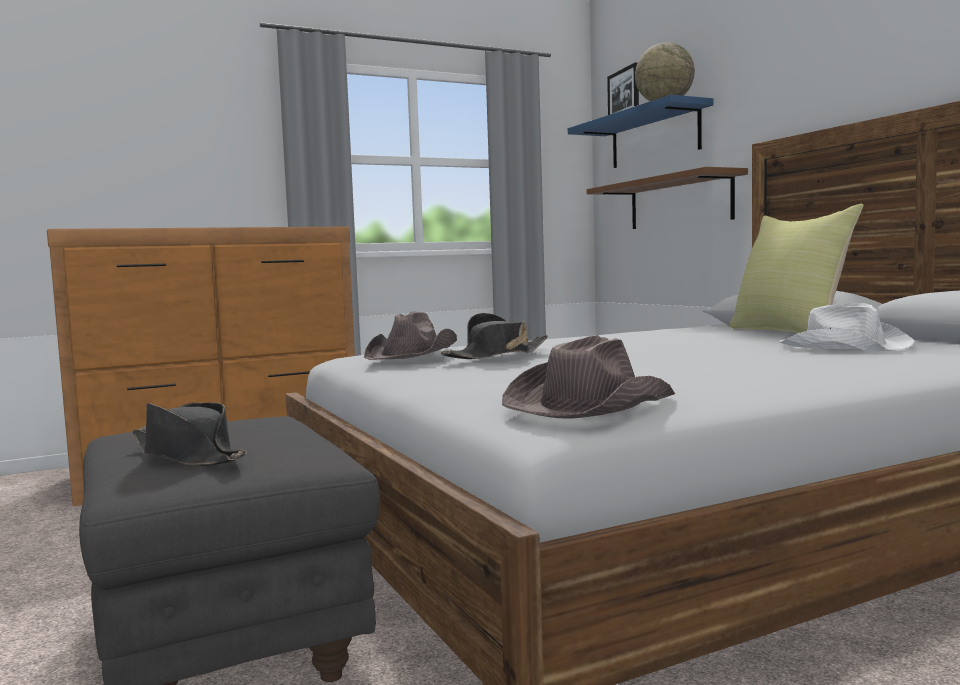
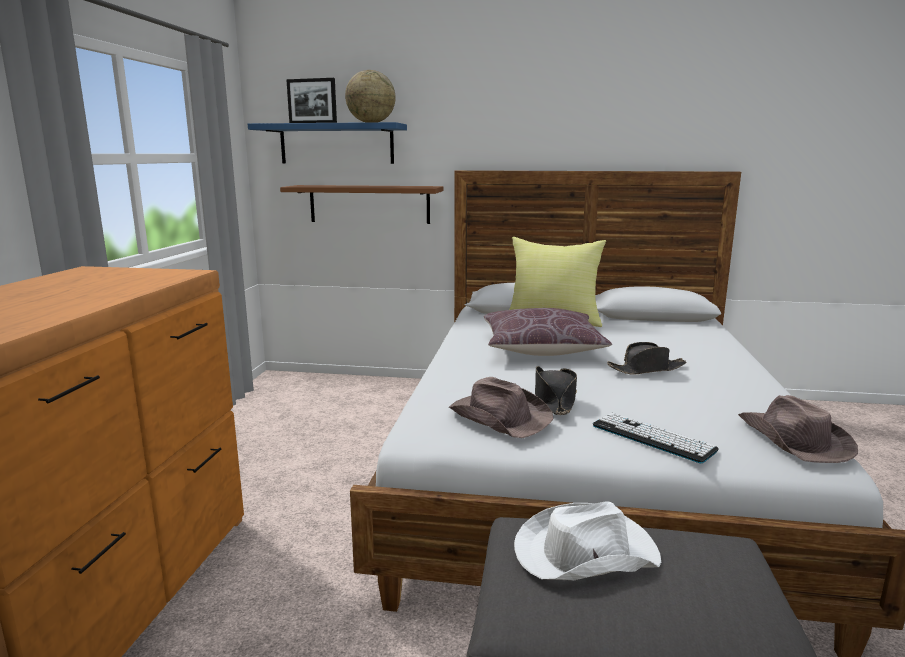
camera: 55 degrees left, 10 degrees up
(188, 455) = (690, 599): black hat -> black hat (646, 369)
(463, 379) = (652, 438): none -> keyboard
(660, 341) = (541, 348): none -> brown pillow
(843, 347) = (638, 336): white hat -> white hat (584, 552)

